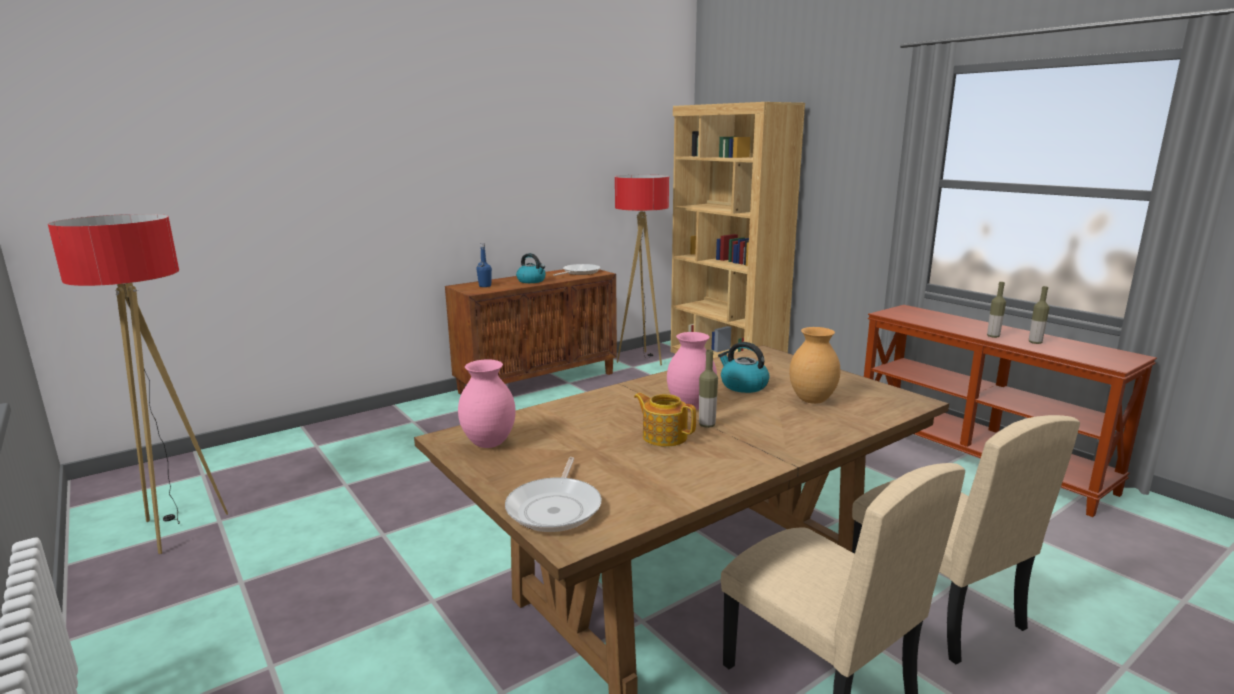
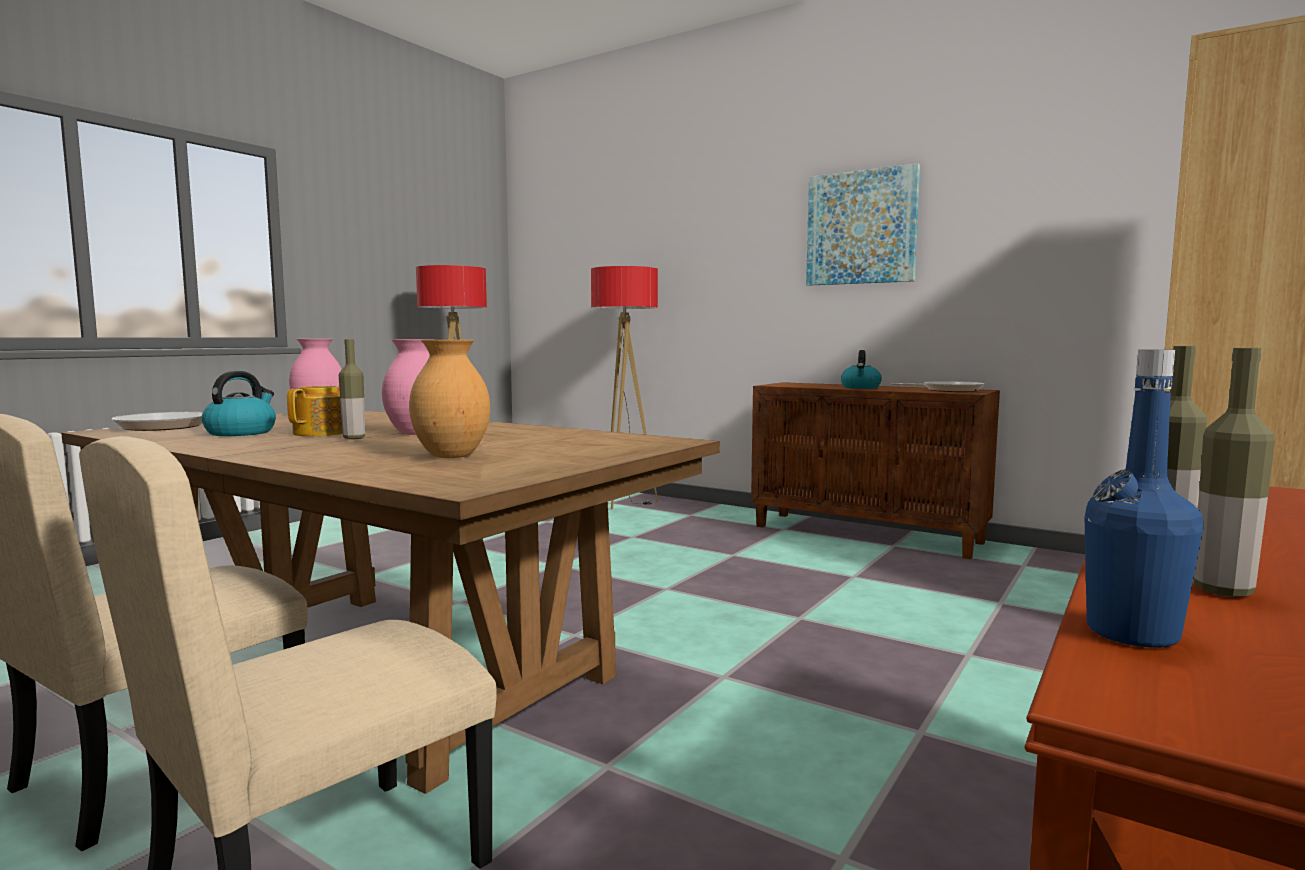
camera: 70 degrees right, 10 degrees down
(485, 286) = (804, 384): blue bottle -> blue bottle (1132, 633)
(491, 155) = (861, 228): none -> picture
(641, 359) = (1065, 566): floor lamp -> floor lamp (625, 502)
(743, 386) = (504, 440): kettle -> kettle (241, 432)

